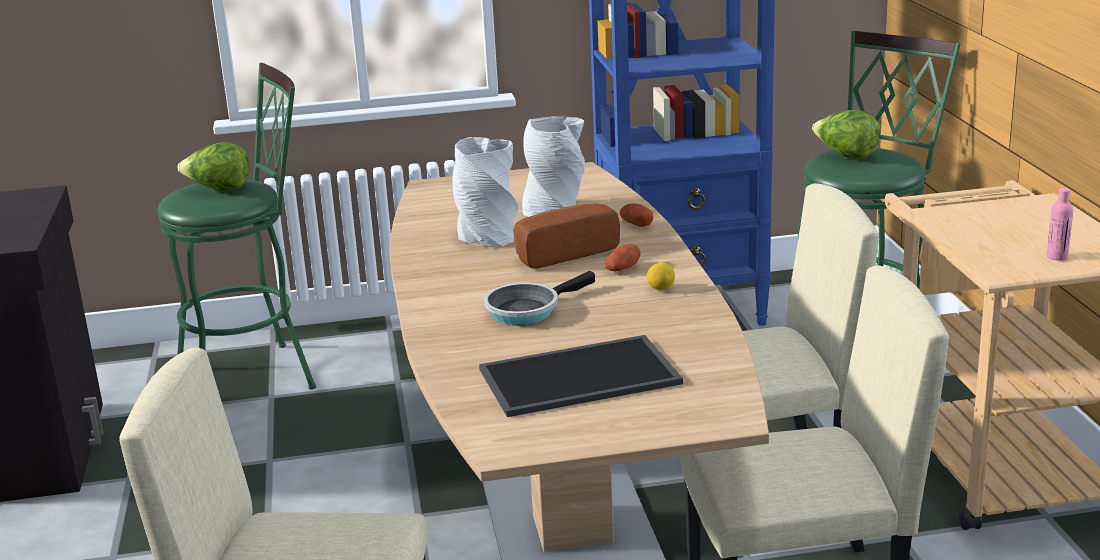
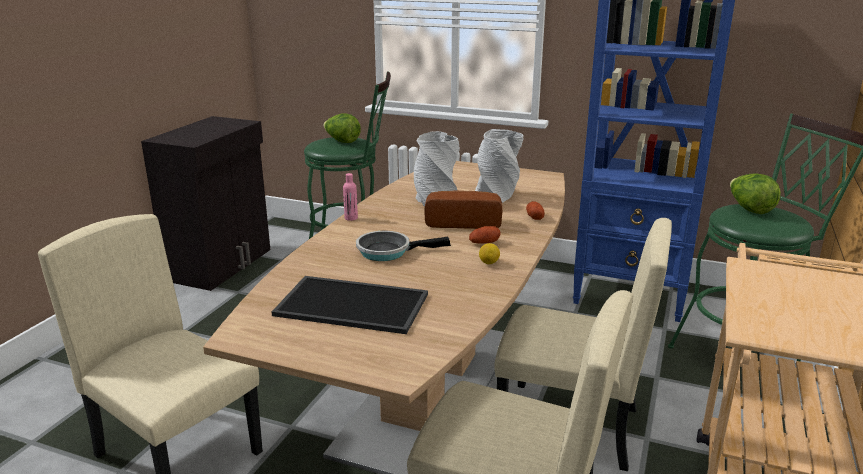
camera: 30 degrees right, 0 degrees up
(1057, 256) = (825, 334): pink bottle -> pink bottle (351, 218)

